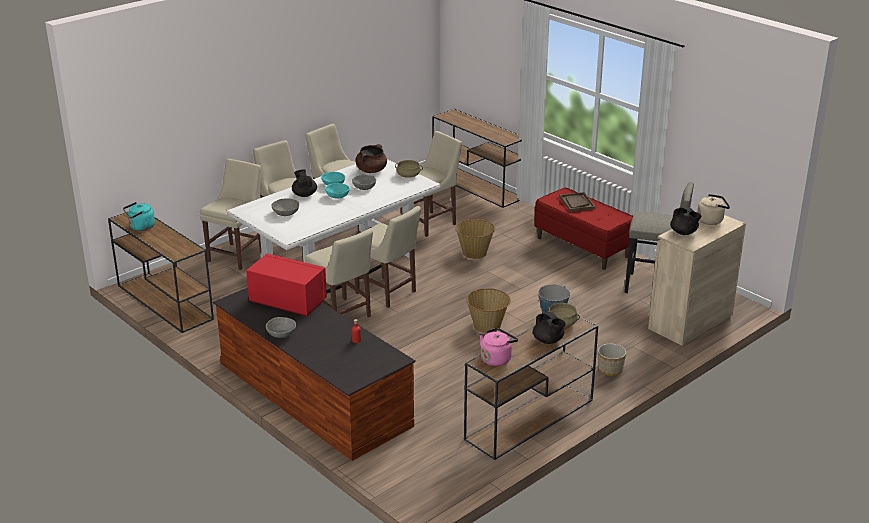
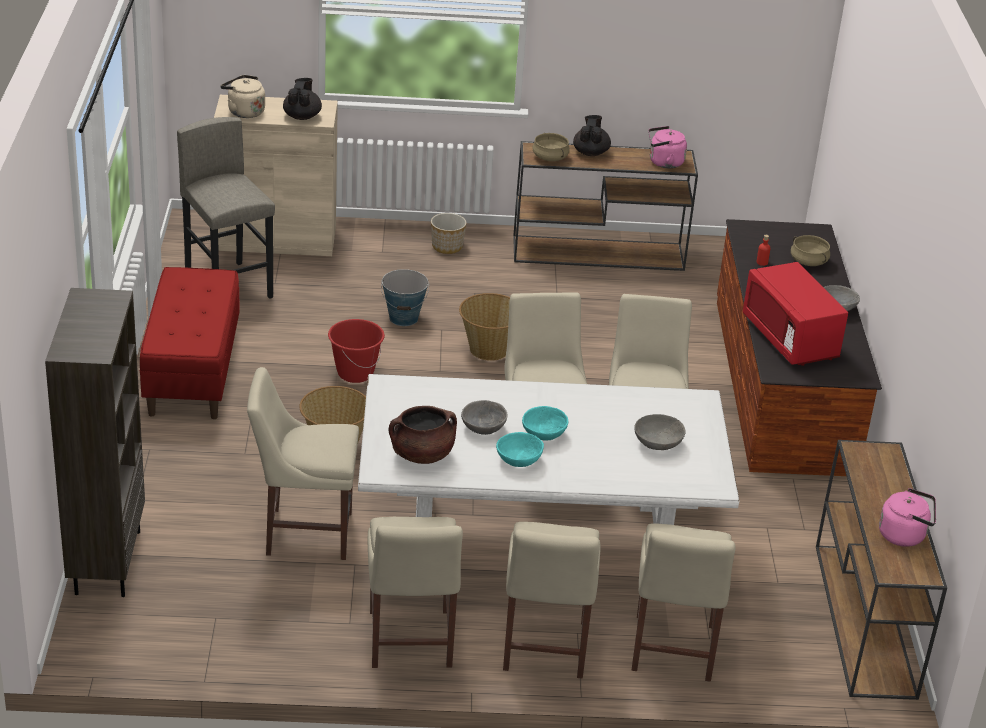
camera: 140 degrees left, 5 degrees up
(141, 227) = (905, 535): turquoise kettle -> pink kettle
(237, 255) = (672, 651): beige chair -> beige chair turned 60 degrees counterclockwise
(304, 194) = (587, 464): black teapot -> none
(408, 175) = (385, 413): beige cooking pot -> beige cooking pot (808, 261)
(478, 187) = (106, 561): brown console table -> brown bookcase
(522, 282) = (355, 373): none -> red bucket
(577, 203) = (184, 321): brown tray -> none

